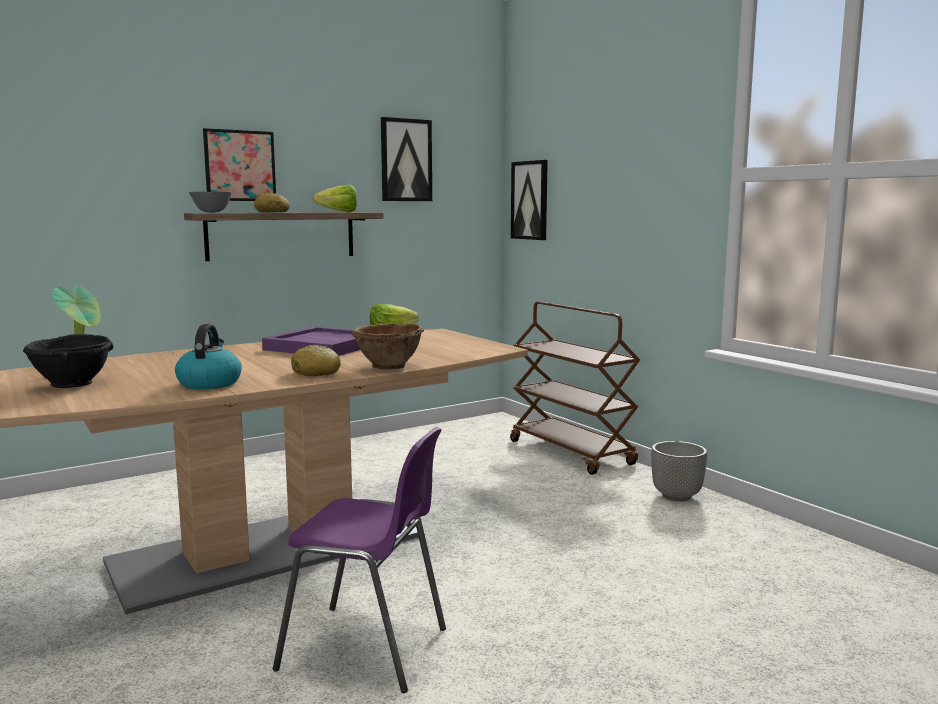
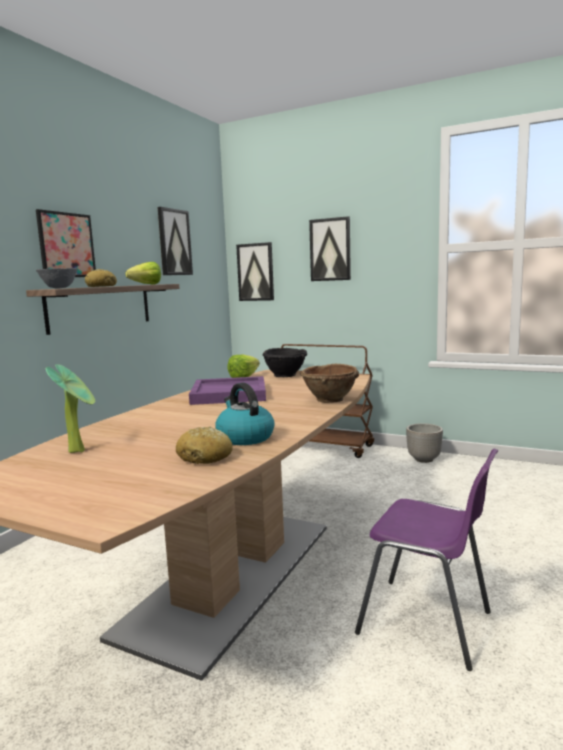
camera: 30 degrees left, 0 degrees up
(72, 384) = (118, 466): black bowl -> black bowl (286, 375)
(316, 373) = (297, 413): bread -> bread (205, 457)
(368, 649) = (428, 623): purple chair -> purple chair turned 45 degrees clockwise
(607, 172) = (330, 249): none -> picture

